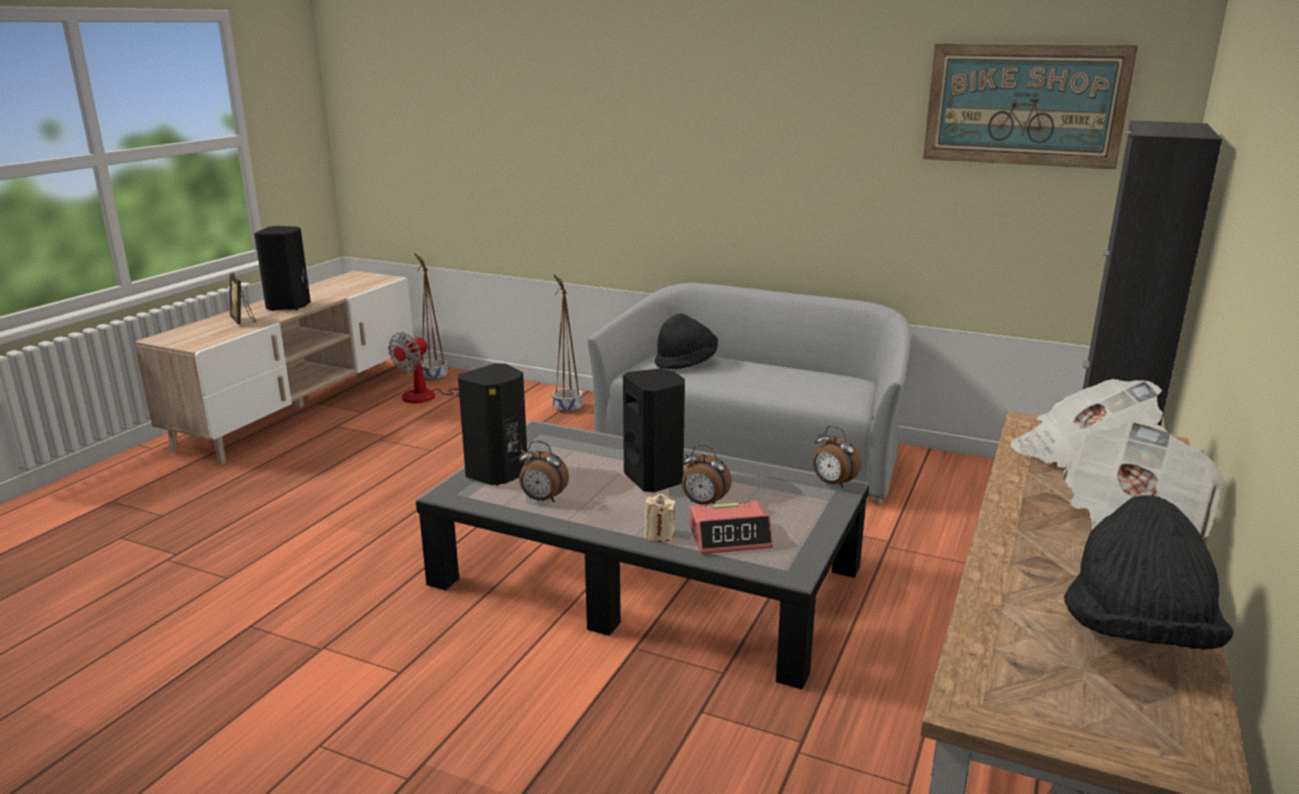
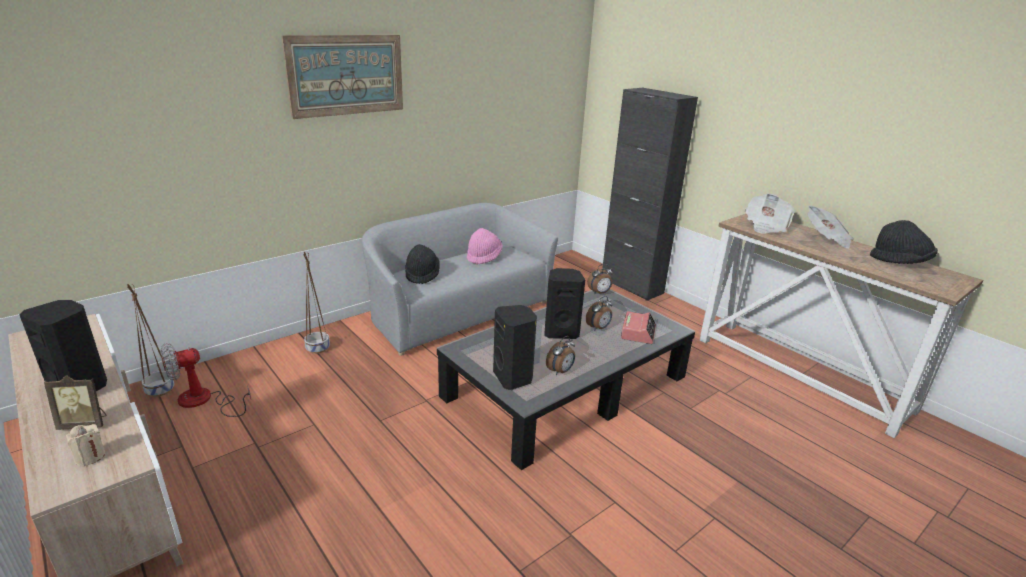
camera: 65 degrees left, 5 degrees up
(431, 396) = (204, 401): fan -> fan turned 90 degrees clockwise
(659, 534) = (624, 349): beige candle -> beige candle (90, 457)
(799, 379) = (484, 257): none -> pink hat
(1024, 105) = (531, 82): picture -> picture (346, 75)

